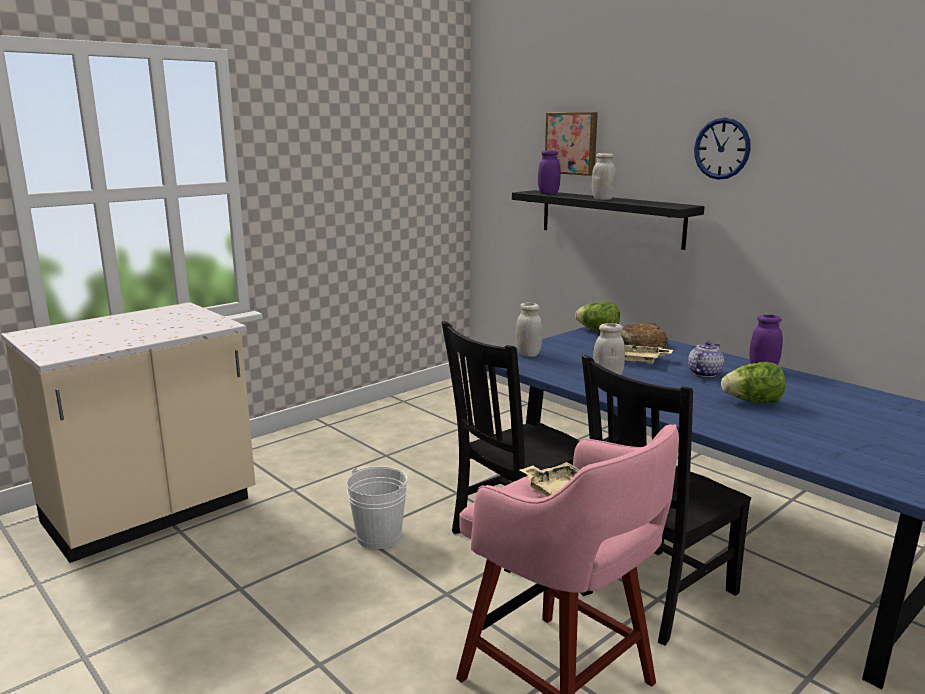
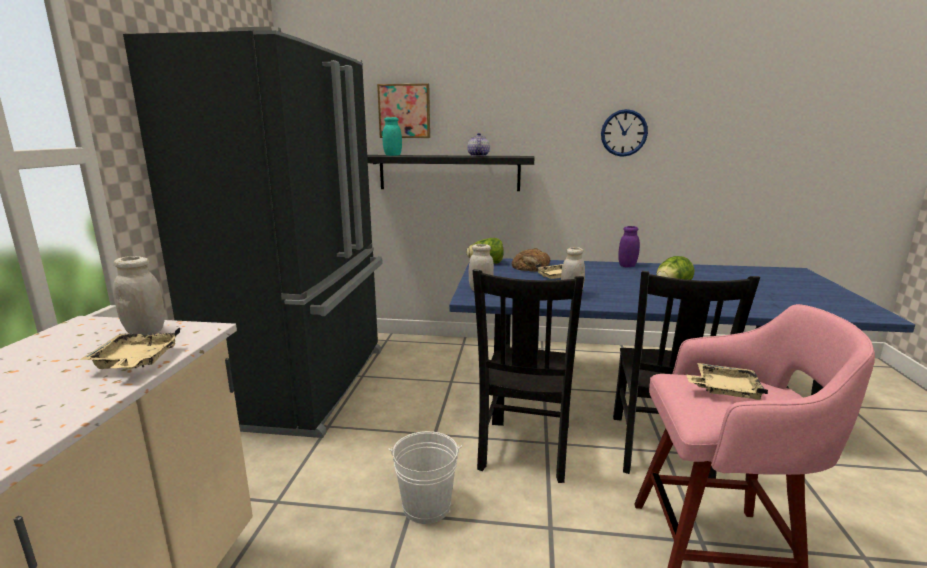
camera: 40 degrees left, 0 degrees up
(164, 333) = (135, 362): none -> beige tray
(410, 419) = (306, 384): none -> black fridge
(548, 193) = (393, 155): purple jar -> turquoise jar
(602, 199) = (452, 156): white jar -> white jar (145, 331)
(703, 373) = (608, 276): teapot -> teapot (477, 156)
(722, 148) = (546, 111): wall clock -> wall clock (624, 133)

